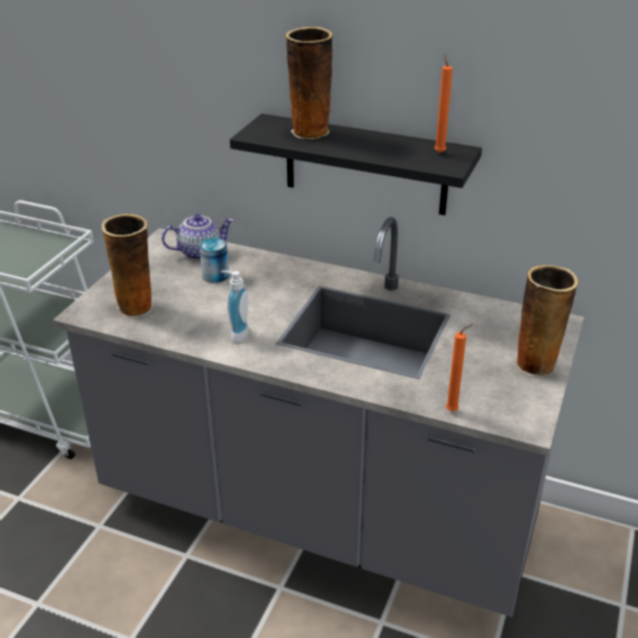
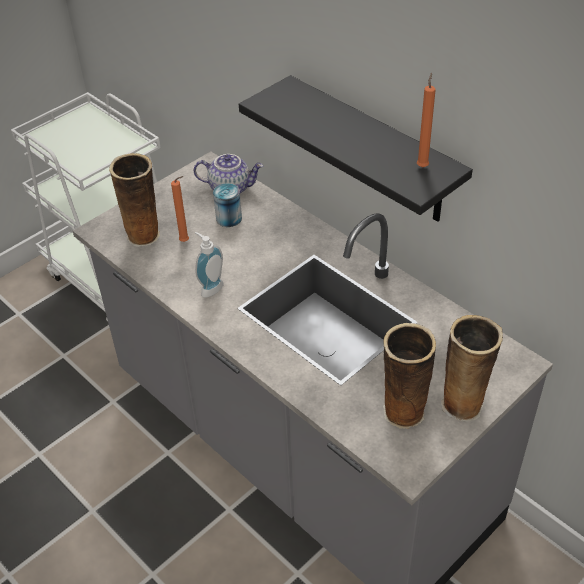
camera: 25 degrees right, 10 degrees up
(309, 132) = (316, 111): vase -> vase (402, 413)
(453, 410) = (350, 429): orange candle -> orange candle (186, 241)

